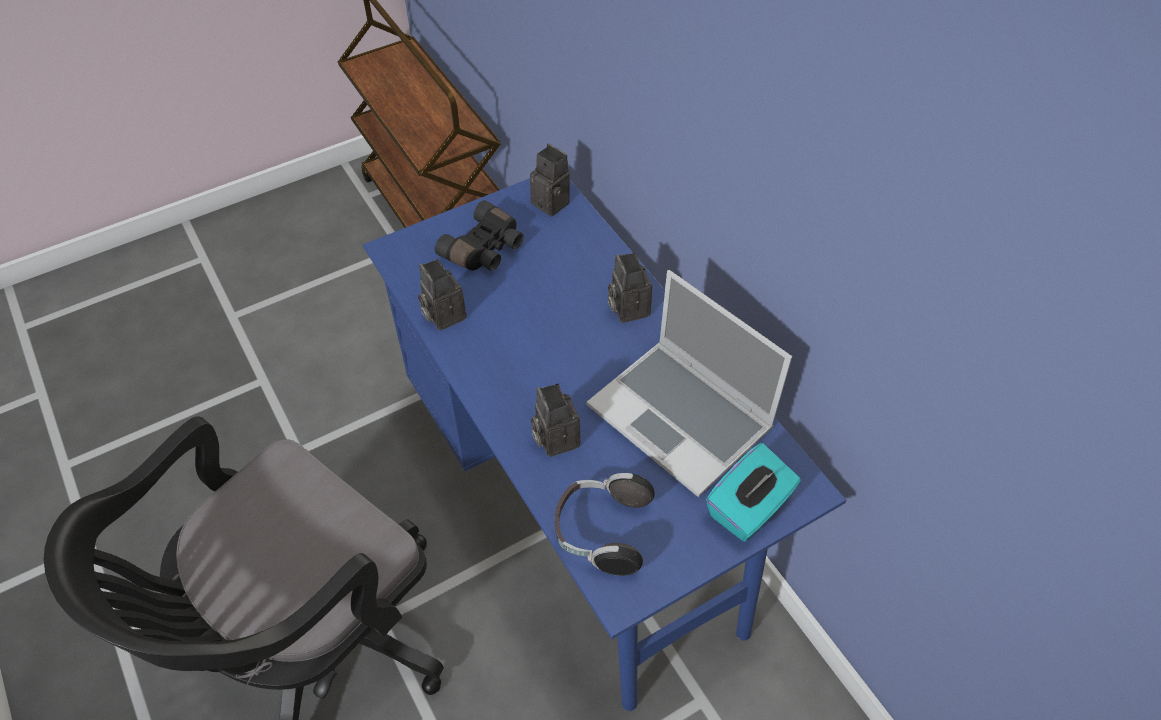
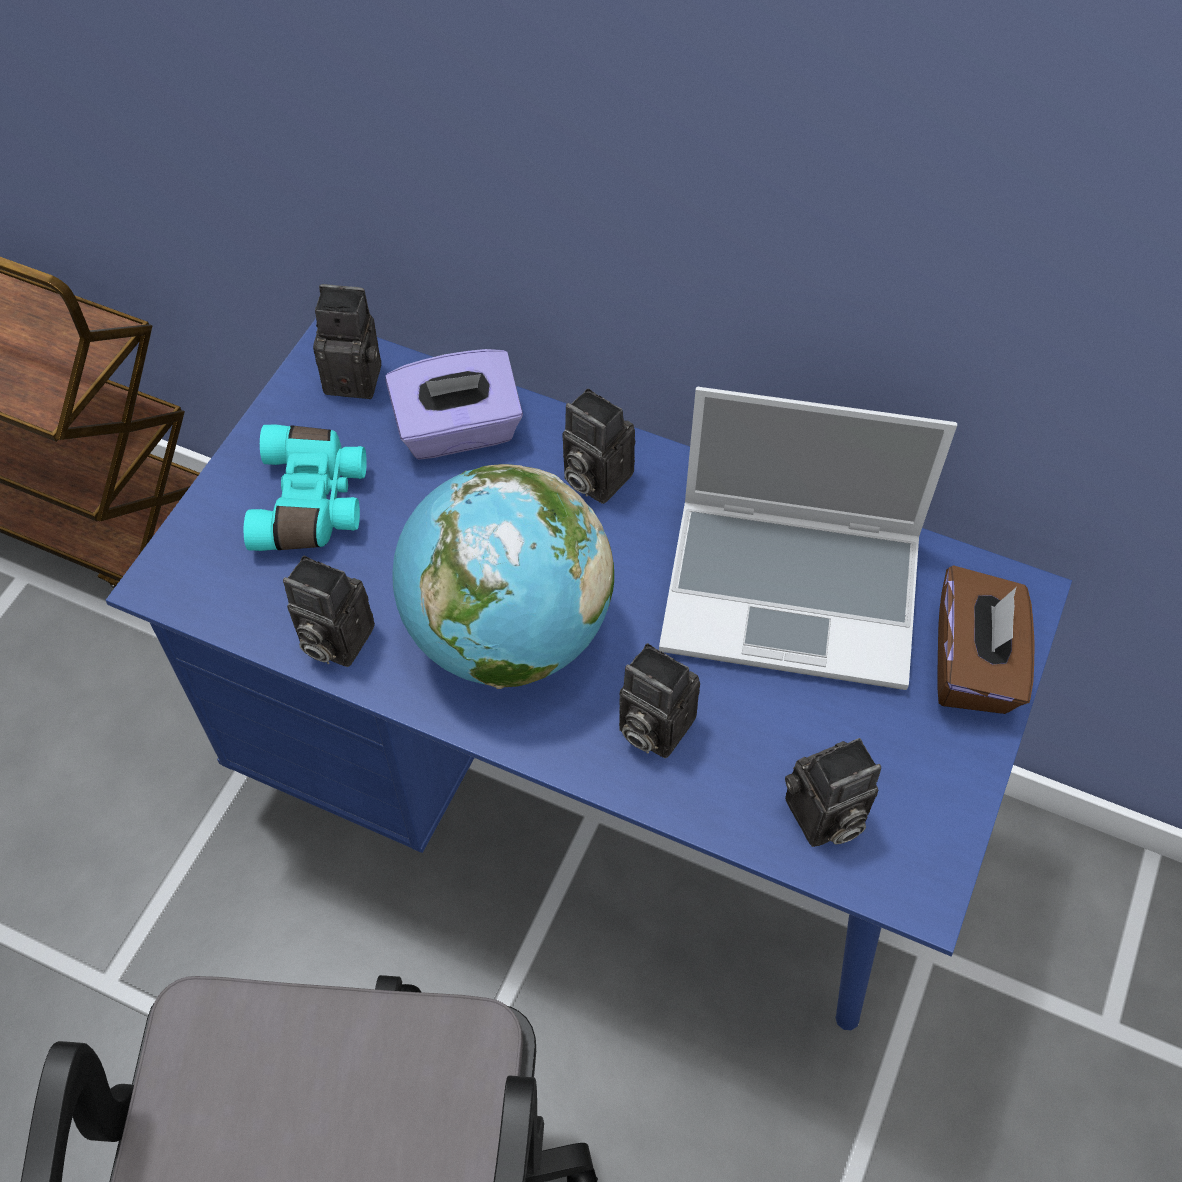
camera: 35 degrees left, 5 degrees up
(485, 249) = (313, 502): black binoculars -> turquoise binoculars
(523, 356) = (507, 633): none -> globe
(580, 252) = (459, 431): none -> purple tissue box
(601, 532) = (823, 818): headphones -> camera
(749, 508) = (974, 665): turquoise tissue box -> brown tissue box

